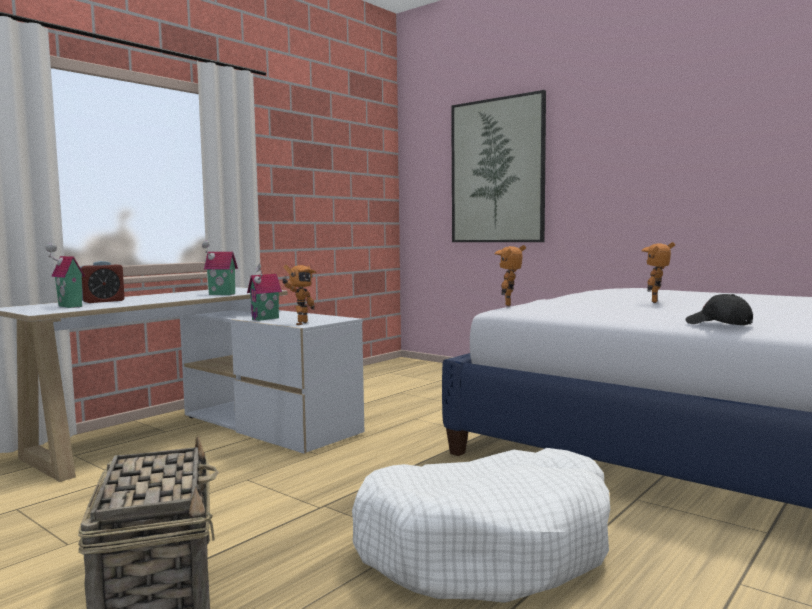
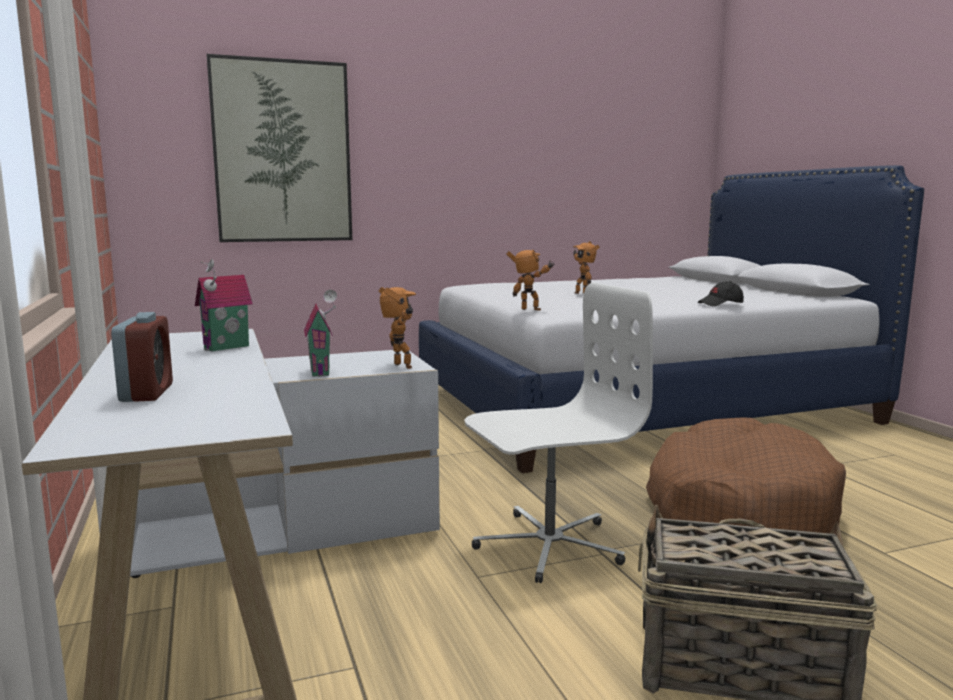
camera: 60 degrees left, 5 degrees up
(67, 306) = (186, 412): toy house -> none
(317, 488) = (548, 545): none -> white office chair
(487, 548) = (739, 511): white dog bed -> brown dog bed
(511, 305) = (530, 310): toy robot -> toy robot turned 150 degrees clockwise

